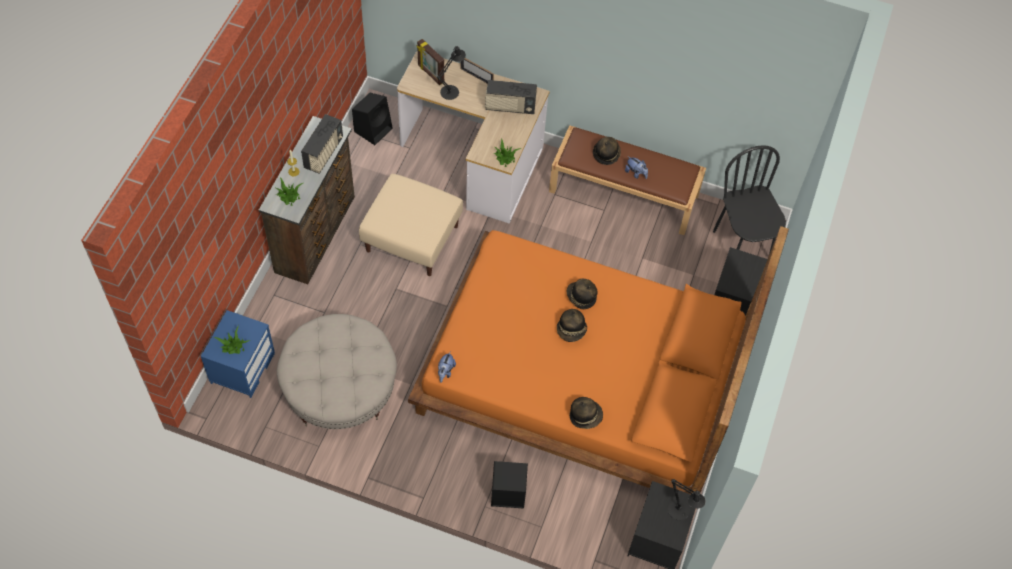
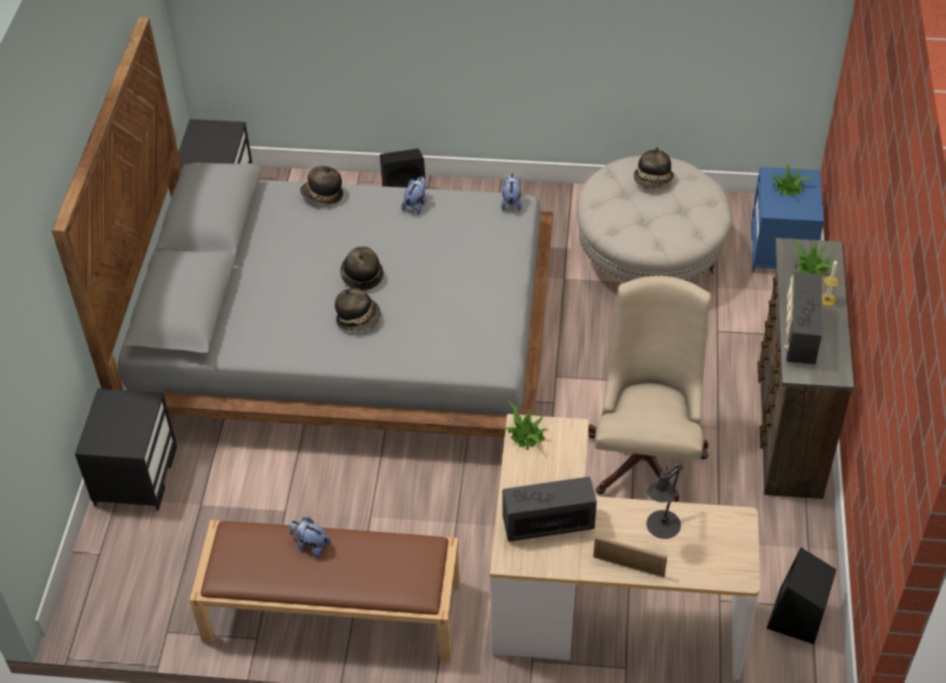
camera: 170 degrees right, 10 degrees down
(411, 238) = (647, 454): beige ottoman -> beige office chair
(430, 74) = (712, 550): picture frame -> none
(517, 387) = (416, 205): none -> plush toy
(581, 376) = (345, 335): orange bed -> grey bed
(606, 154) = (368, 568): hat -> hat (653, 180)
(681, 512) = (193, 148): black table lamp -> none
(742, 245) = (123, 569): black chair -> none

